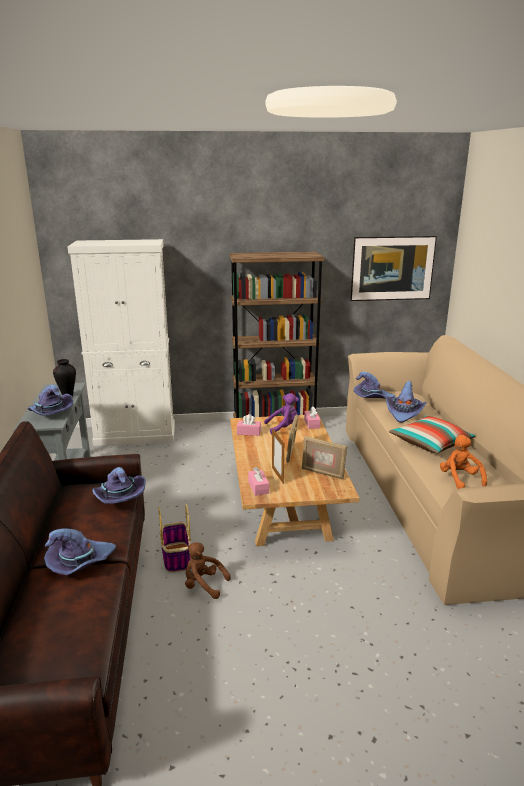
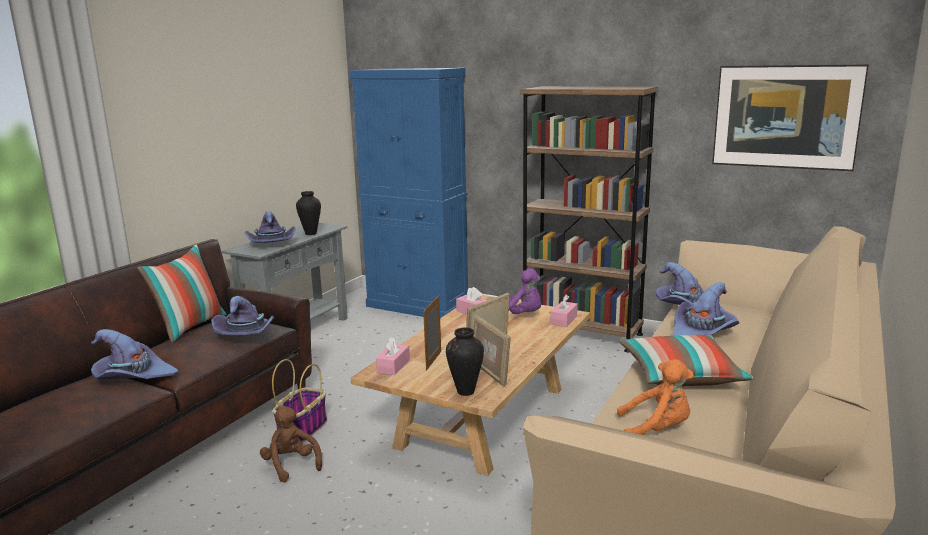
camera: 35 degrees right, 5 degrees down
(57, 506) = (190, 327): none -> pillow
(135, 435) = (418, 306): white cabinet -> blue cabinet
(327, 490) = (465, 392): none -> vase
(460, 479) = (657, 429): orange plush toy -> orange plush toy turned 75 degrees clockwise

